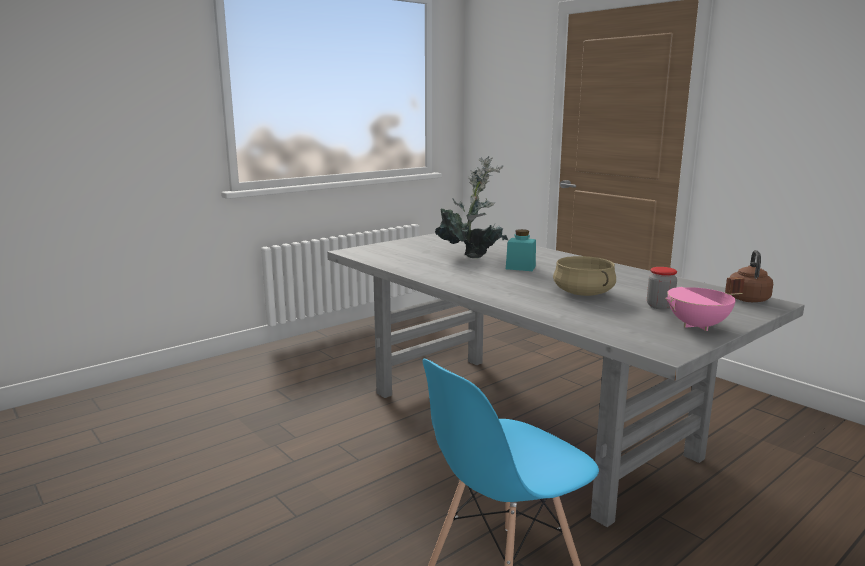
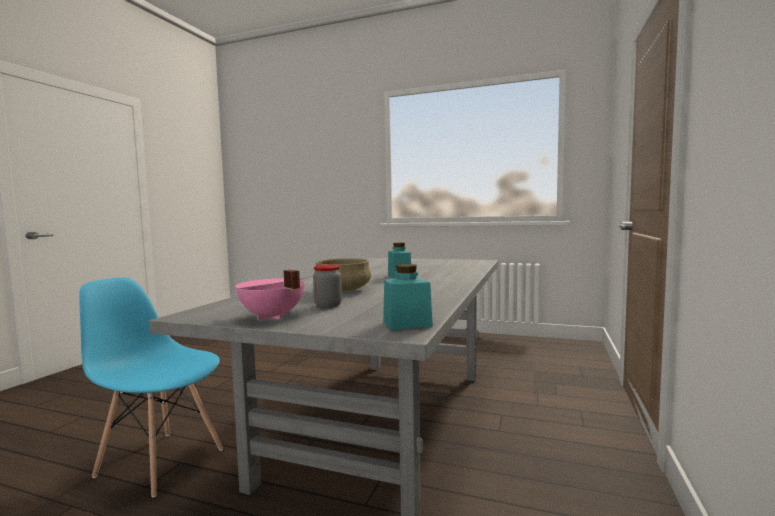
camera: 60 degrees right, 10 degrees down
(472, 255) = (416, 268): potted plant -> none
(747, 298) = (407, 324): brown kettle -> turquoise jar

